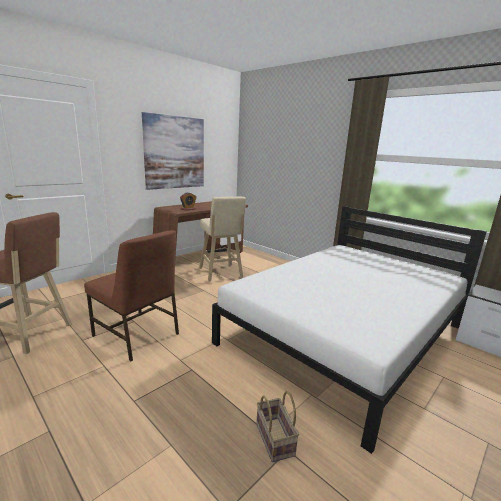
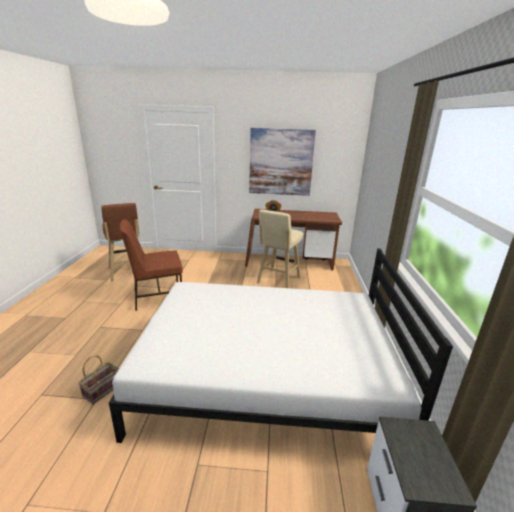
camera: 50 degrees right, 5 degrees up
(136, 335) = (157, 296): brown chair -> brown chair turned 75 degrees clockwise

